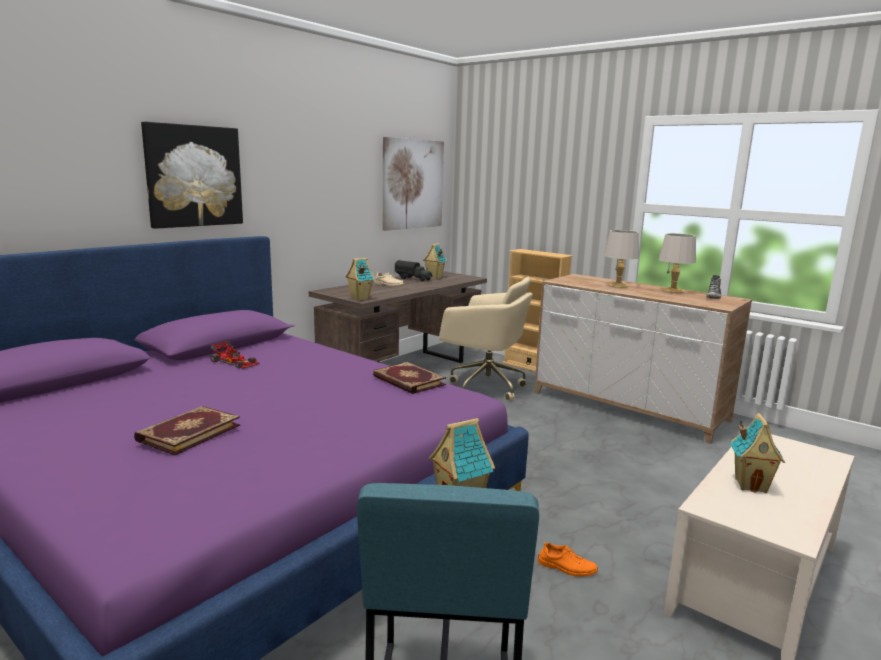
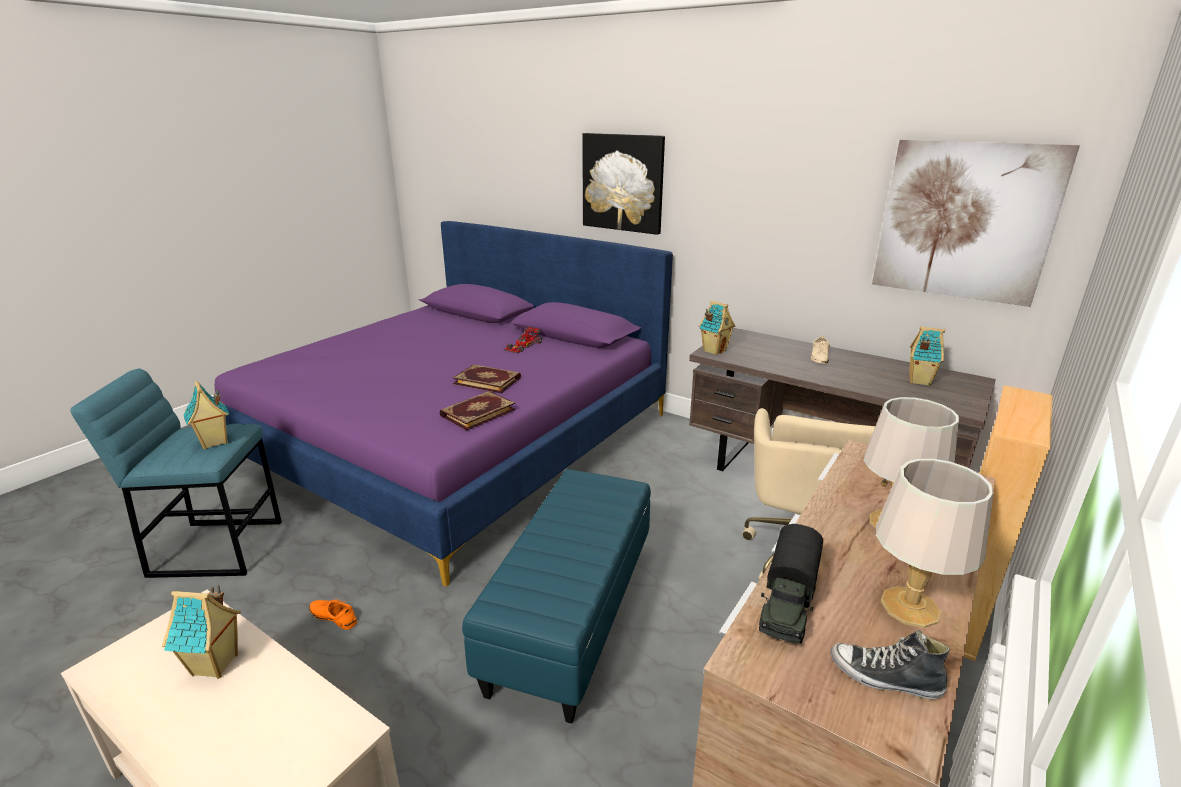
camera: 85 degrees right, 10 degrees up
(188, 432) = (369, 354): book -> book (487, 380)
(413, 279) = (881, 369): toy truck -> toy truck (787, 604)
(550, 457) = (572, 618): none -> blue ottoman
(566, 567) = (333, 617): orange shoe -> orange shoe turned 105 degrees clockwise

